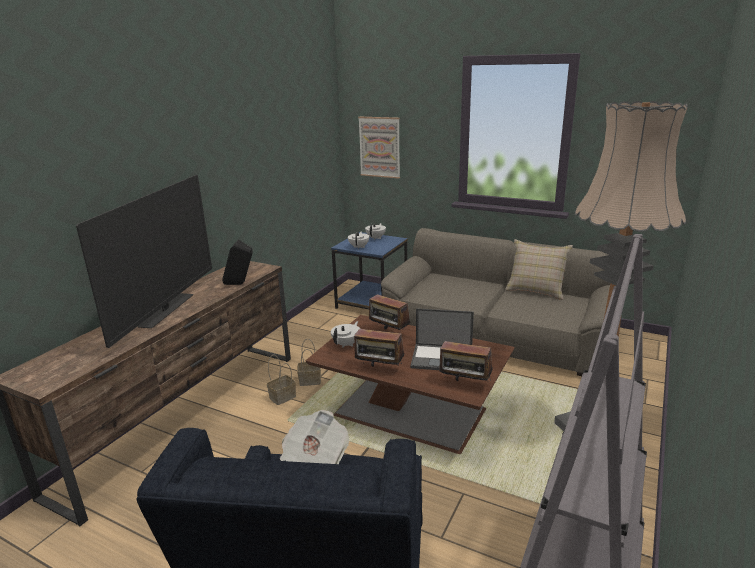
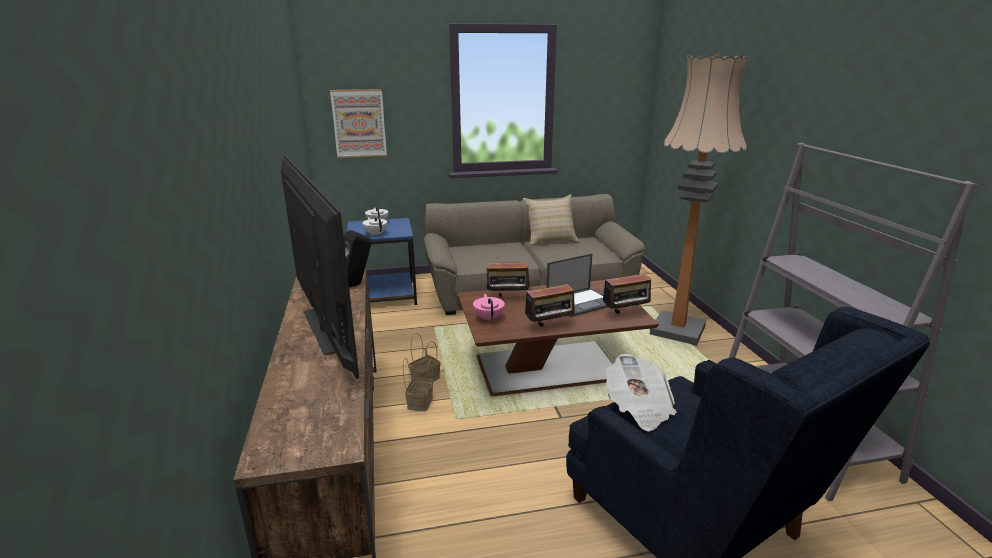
camera: 40 degrees left, 0 degrees up
(346, 344) = (489, 318): white teapot -> pink teapot

